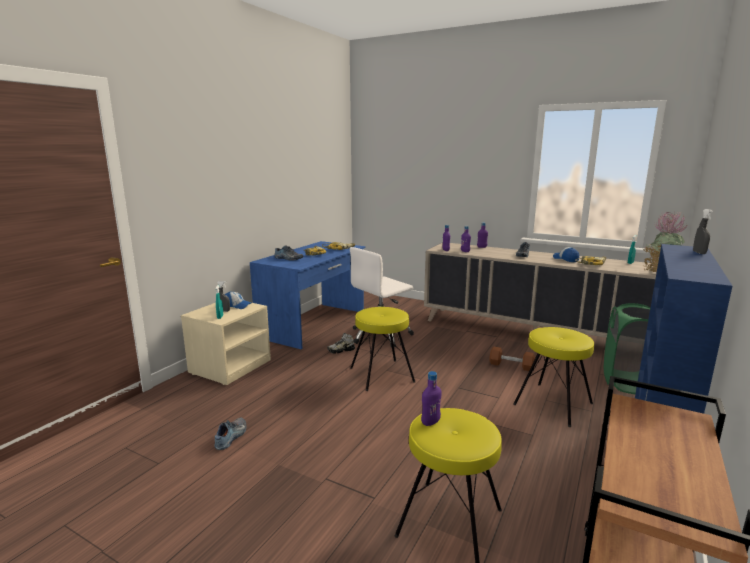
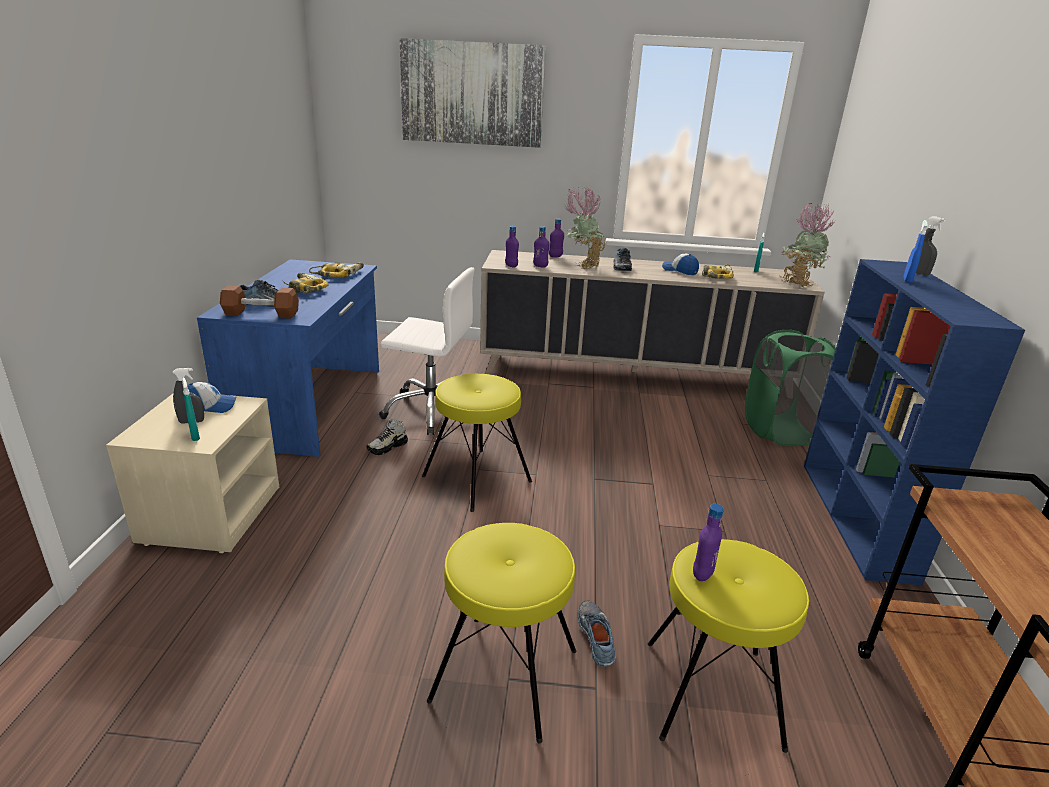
camera: 25 degrees left, 10 degrees up
(232, 437) = (307, 650): shoe -> shoe (598, 637)
(380, 335) = (432, 410): white office chair -> white office chair turned 105 degrees counterclockwise
(437, 147) = (472, 94): none -> picture
(494, 253) = (582, 266): none -> potted plant
(511, 366) = (638, 430): brown dumbbell -> brown dumbbell (261, 314)
(552, 404) = (719, 479): yellow stool -> yellow stool (503, 675)
(679, 255) = (907, 280): none -> blue spray bottle

